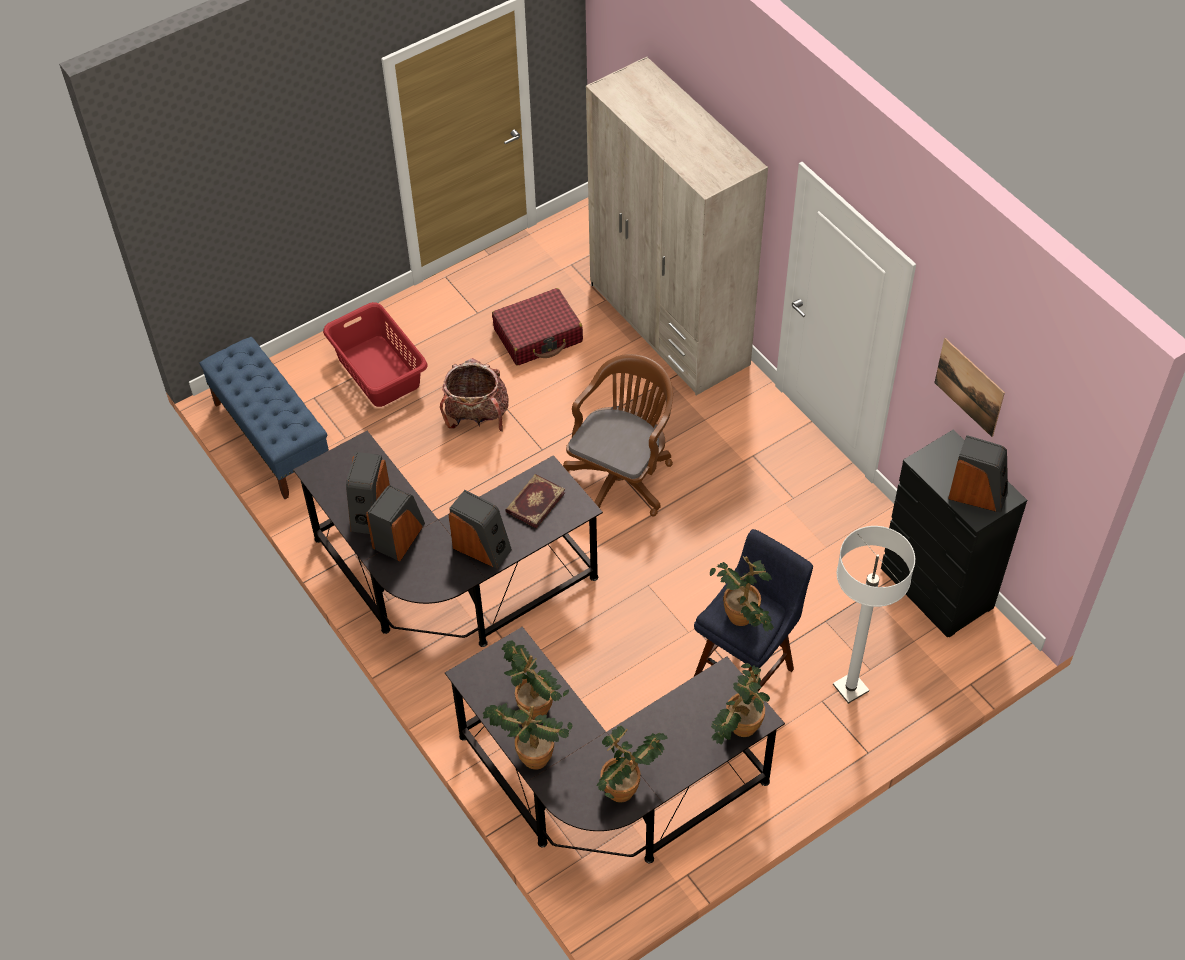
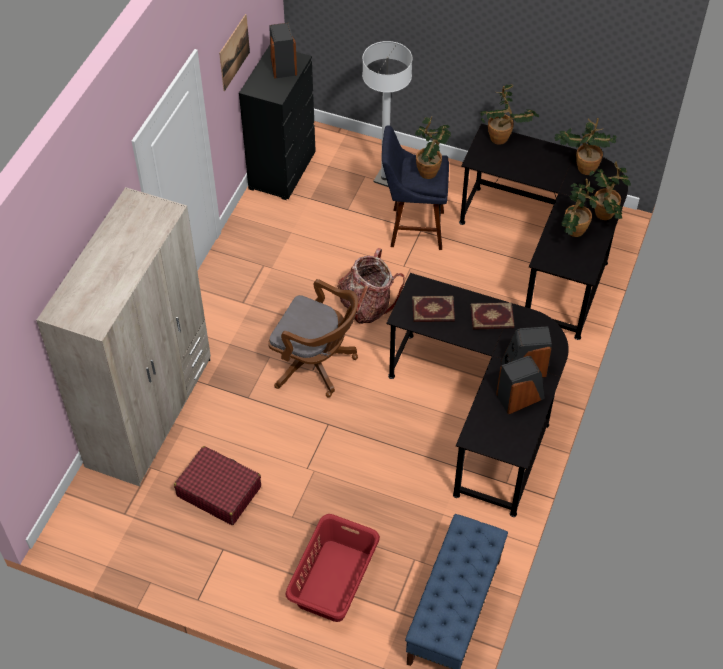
camera: 125 degrees left, 0 degrees up
(476, 416) = (328, 484): backpack -> backpack (366, 305)
(482, 547) = (492, 318): speaker -> book
(622, 476) = (315, 364): brown office chair -> brown office chair turned 150 degrees counterclockwise

